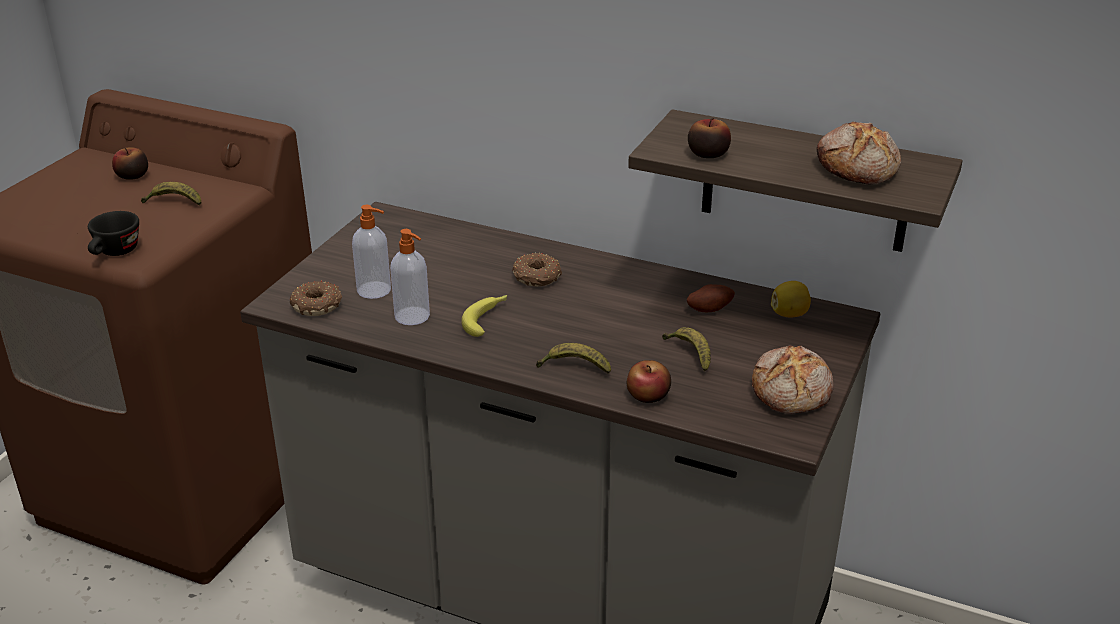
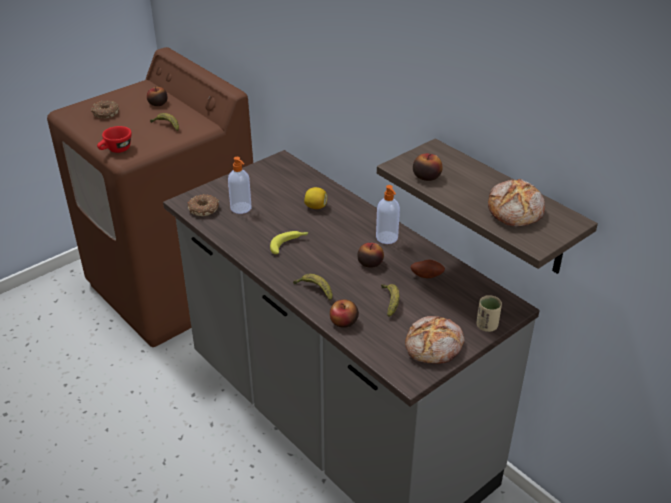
camera: 25 degrees right, 5 degrees up
(115, 253) = (116, 150): black cup -> red cup
(413, 316) = (249, 231): soap dispenser -> soap dispenser (387, 238)
(537, 277) = (338, 225): donut -> donut (105, 114)
(621, 313) = (370, 263): none -> apple
(789, 314) = (476, 293): lemon -> lemon (316, 207)
(835, 348) = (487, 326): none -> beige cup

